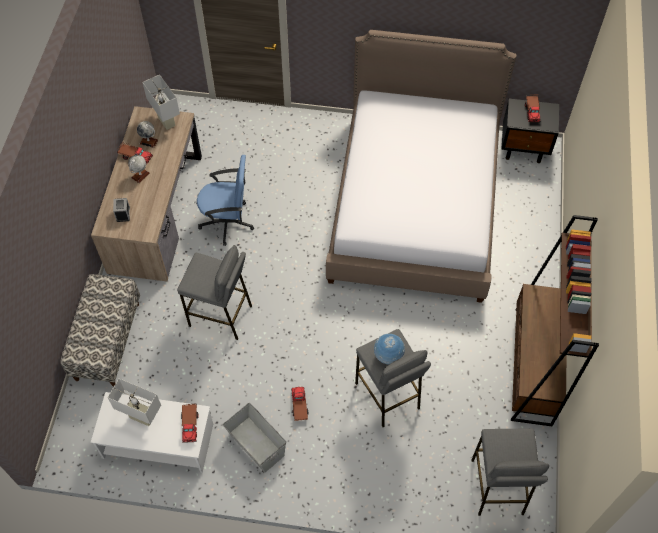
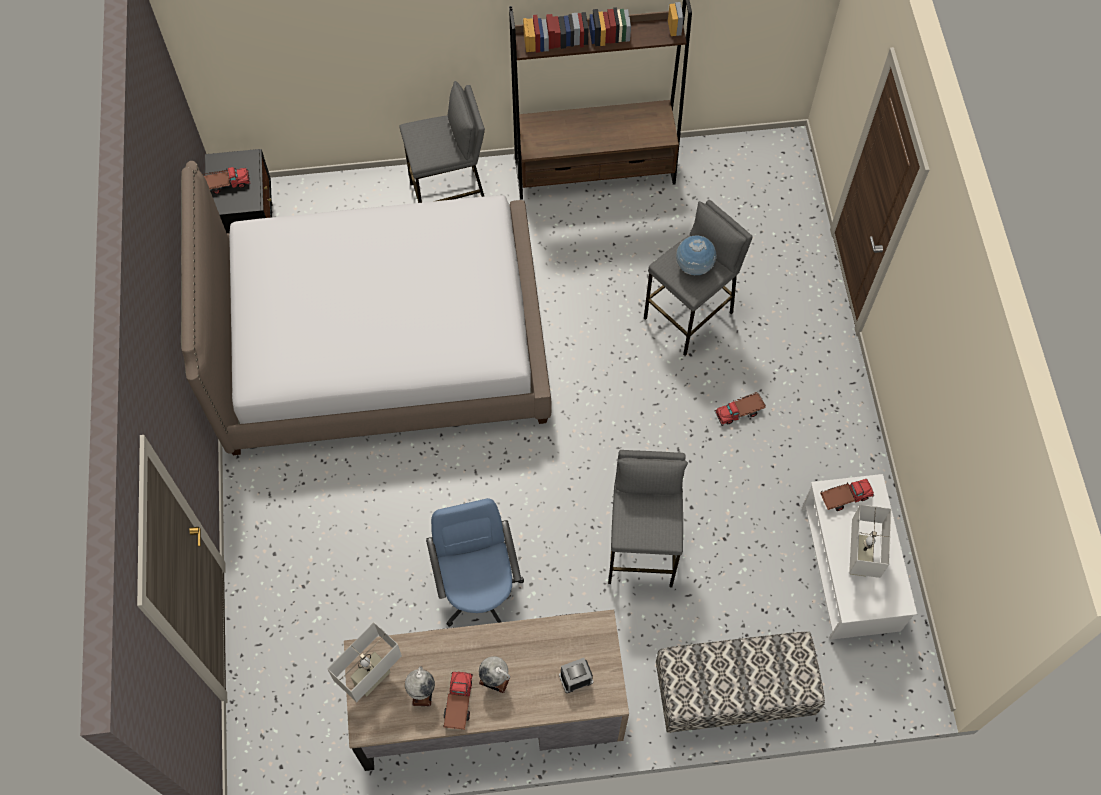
camera: 105 degrees left, 5 degrees up
(256, 443) = (807, 448): grey storage box -> none
(497, 487) = (761, 185): grey stool -> grey stool (449, 198)

